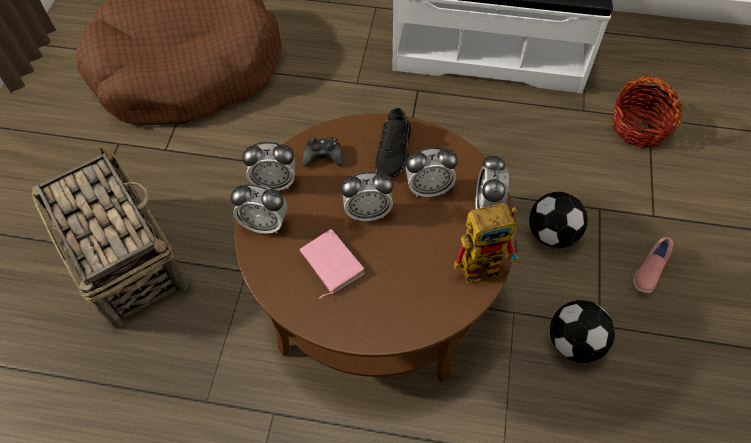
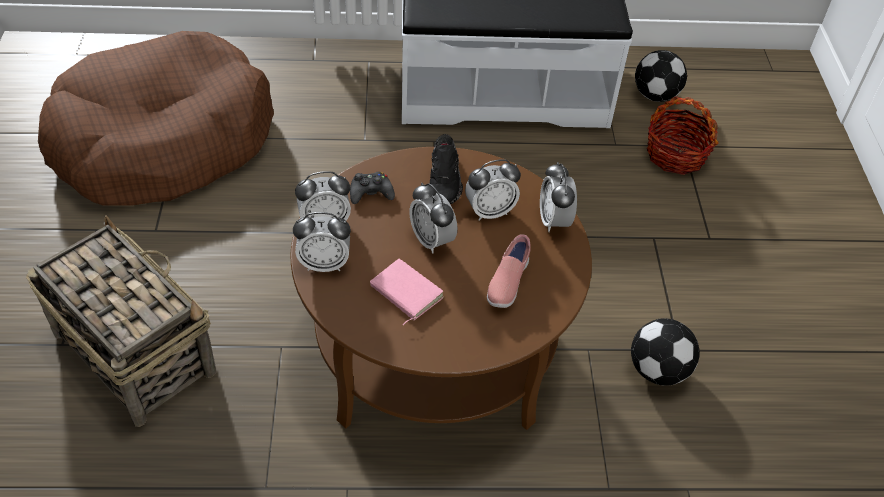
camera: 15 degrees left, 10 degrees down
(368, 212) = (432, 240): alarm clock -> alarm clock turned 75 degrees clockwise
(487, 263) = (566, 273): toy robot -> none
(551, 233) = (609, 267): football -> football (654, 95)
(648, 271) = (717, 291): pink shoe -> pink shoe (507, 283)

